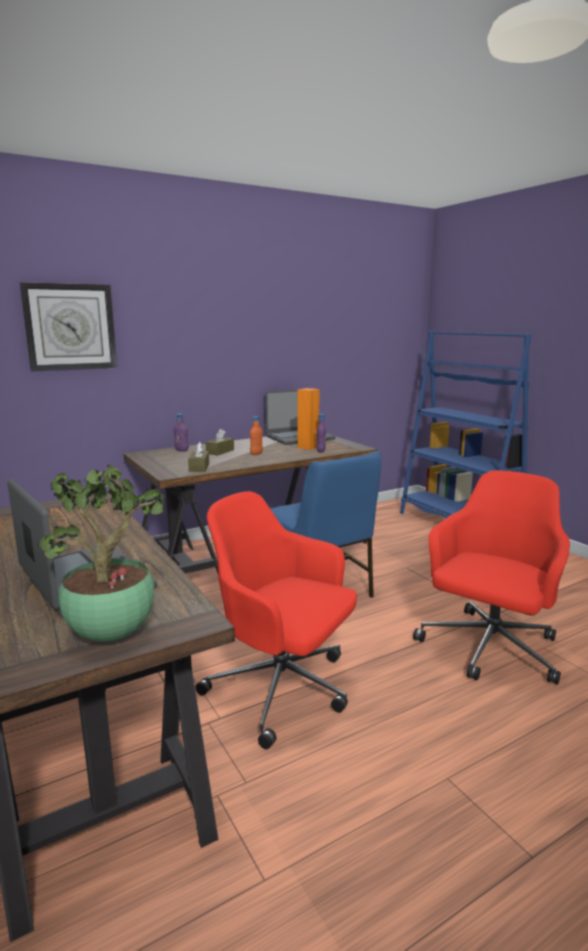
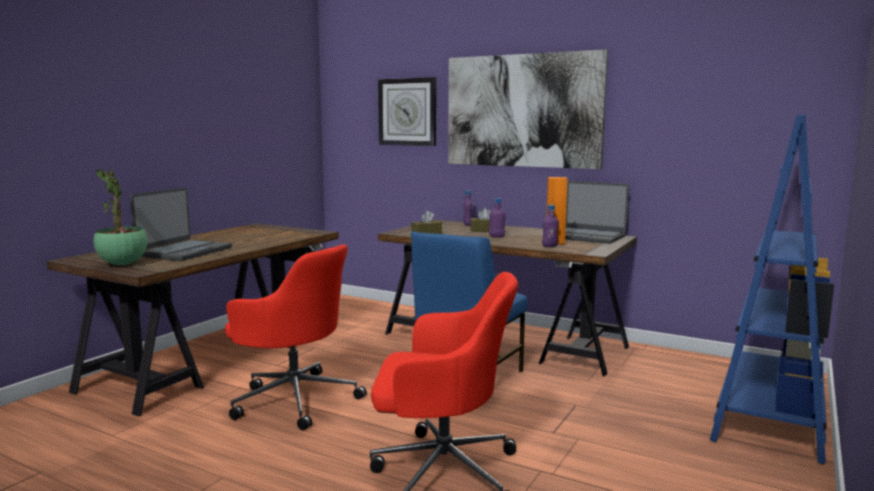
camera: 60 degrees right, 5 degrees down
(215, 326) = (523, 111): none -> picture
(256, 454) = (496, 237): orange bottle -> purple bottle
(282, 689) = (294, 399): red office chair -> red office chair turned 120 degrees clockwise

